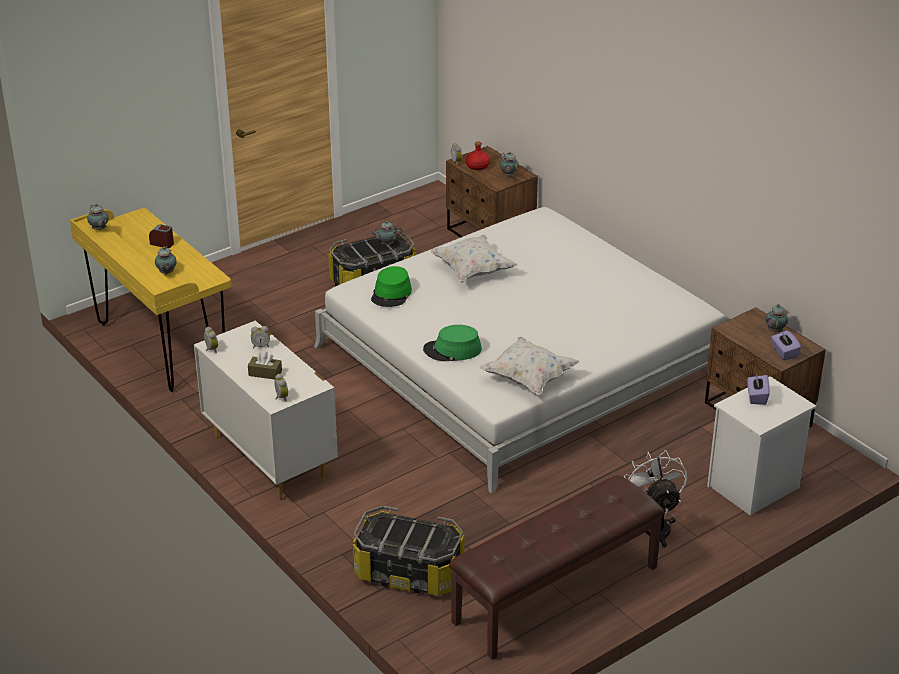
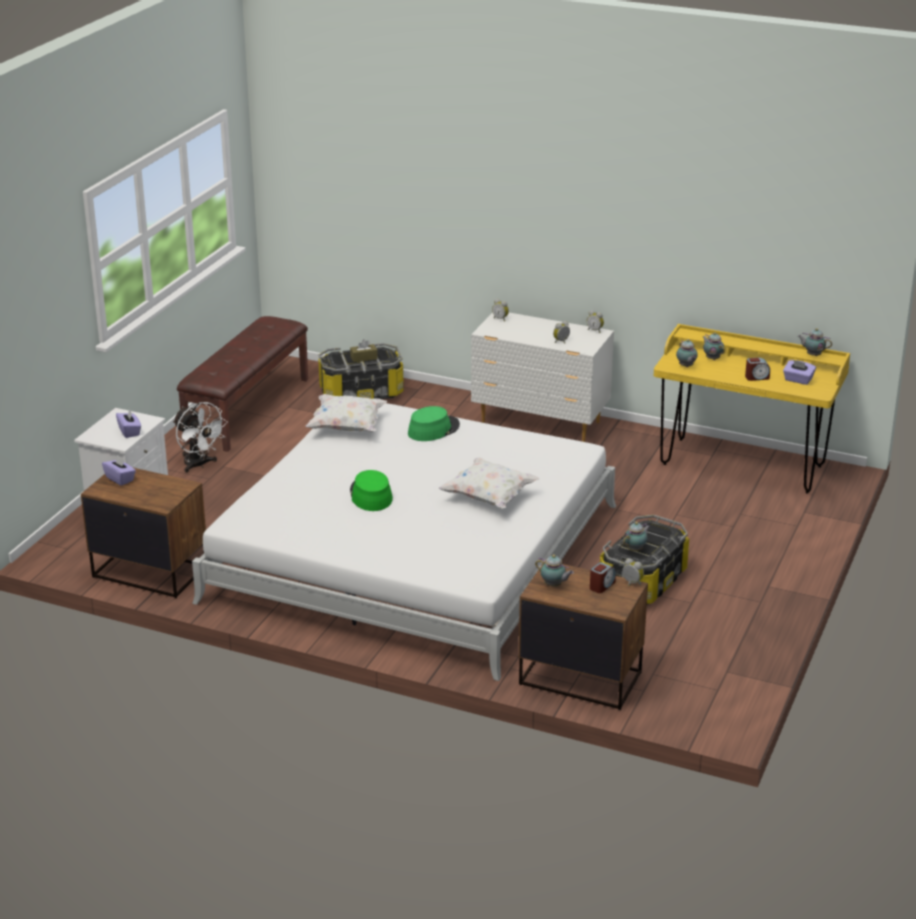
camera: 150 degrees right, 5 degrees down
(135, 231) = (798, 380): none -> purple tissue box
(265, 373) = (533, 328): brown tissue box -> brown tissue box (364, 358)
(391, 294) = (540, 457): green hat -> green hat (370, 495)
(477, 166) = (602, 586): red bottle -> alarm clock
(775, 330) = (137, 497): teapot -> teapot (686, 366)

